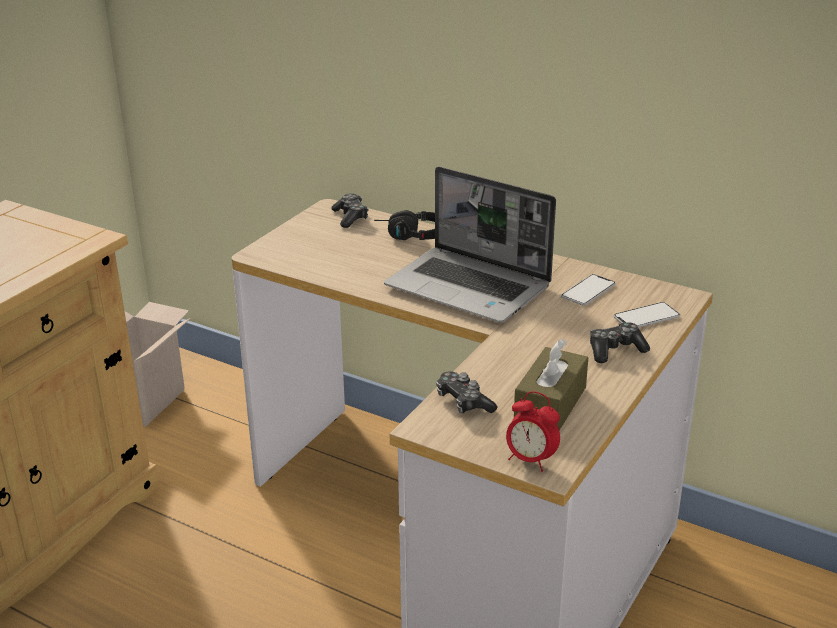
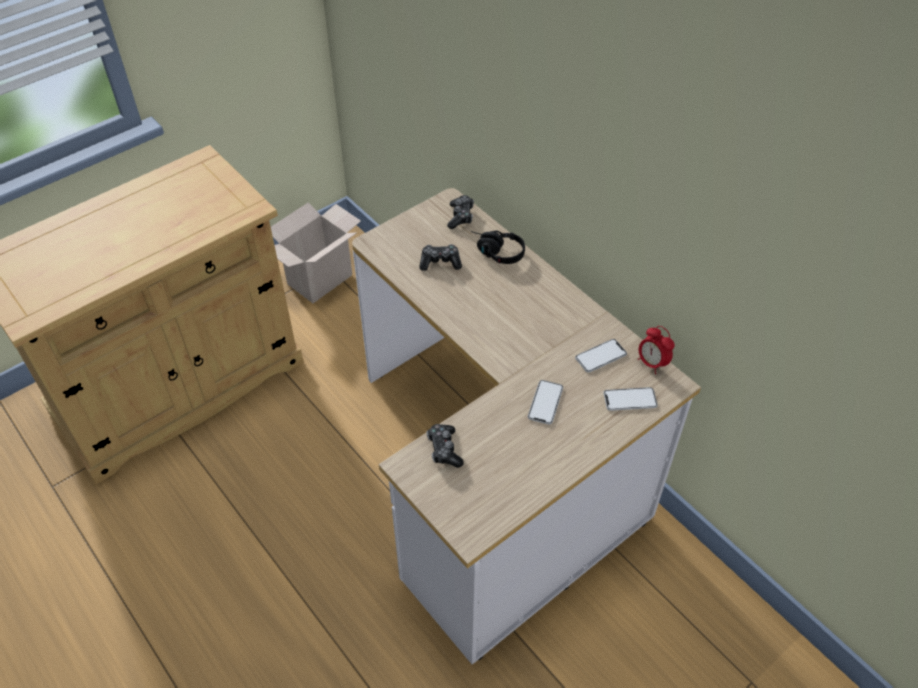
camera: 20 degrees right, 20 degrees up
(470, 287) = (511, 325): laptop -> none
(530, 460) = (461, 523): alarm clock -> alarm clock (651, 363)
(550, 404) = (504, 471): brown tissue box -> none
(554, 339) = (545, 403): none -> phone
(615, 350) = (584, 429): game controller -> game controller (440, 262)

